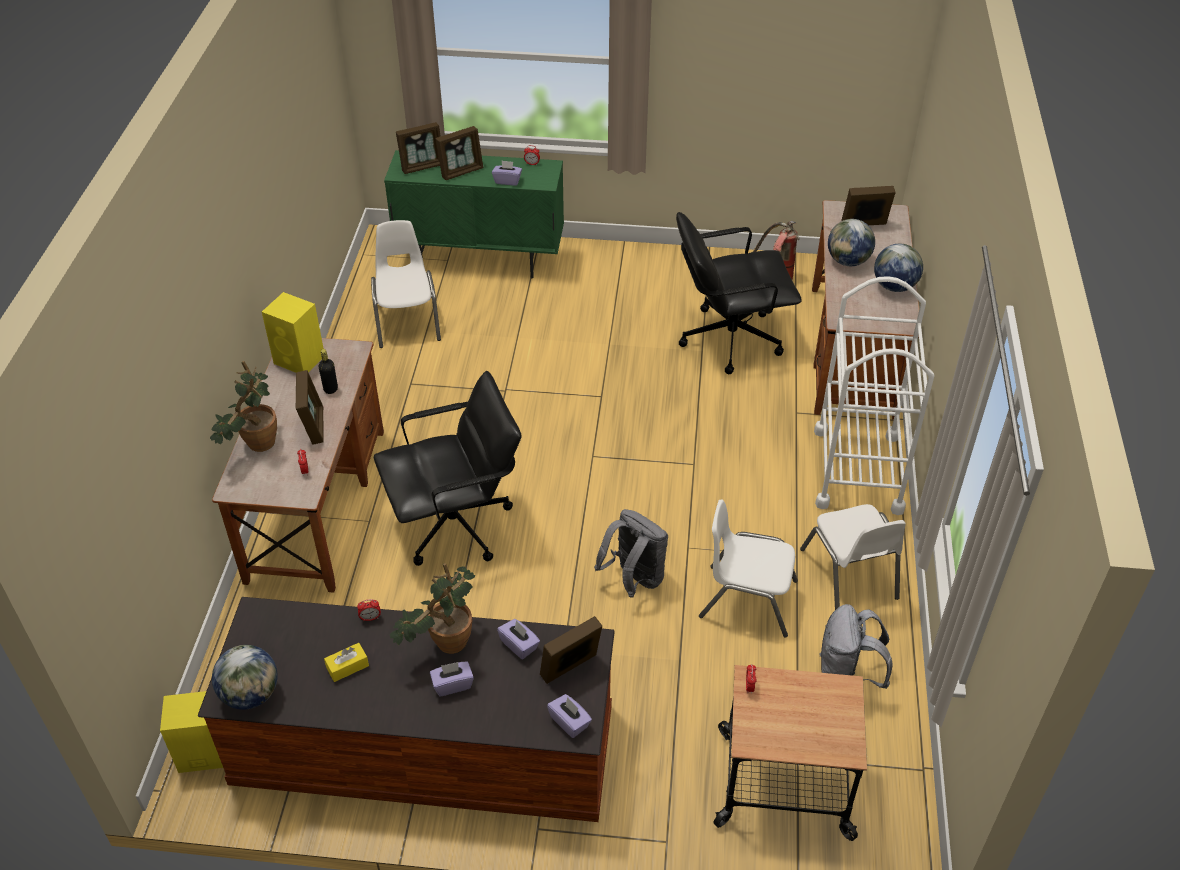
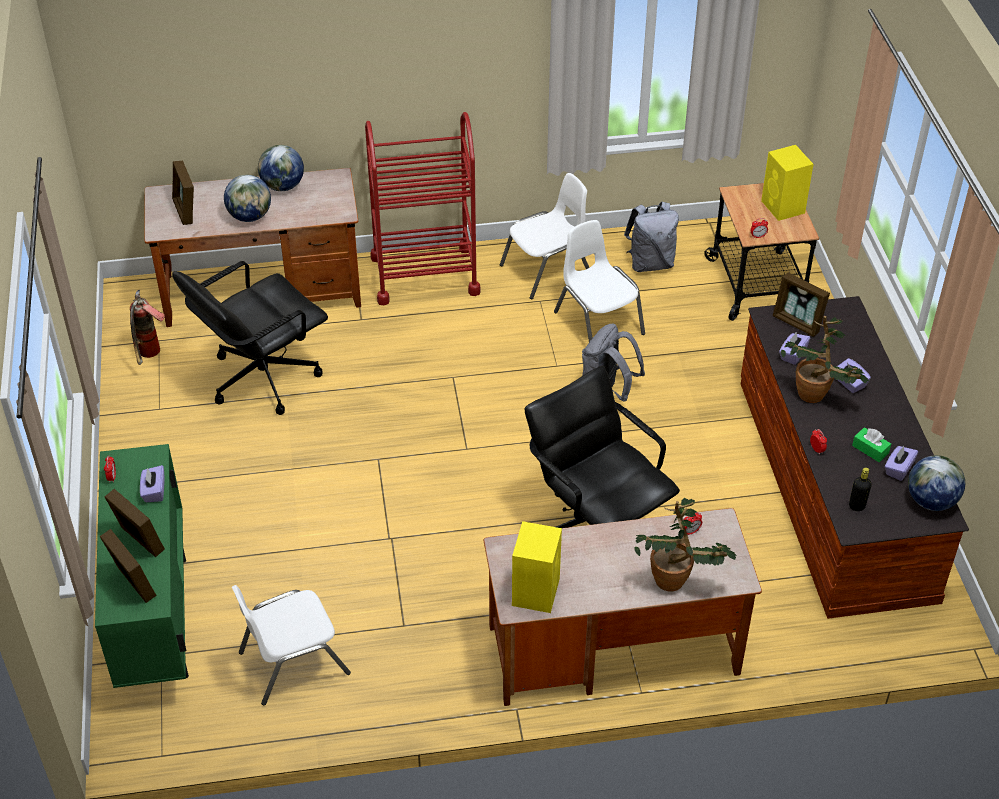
camera: 105 degrees left, 0 degrees up
(200, 753) = (926, 634): yellow speaker -> yellow speaker (783, 207)
(314, 426) = (629, 545): picture frame -> none
(330, 389) = (571, 549): black bottle -> black bottle (857, 506)
(347, 667) = (870, 449): yellow tissue box -> green tissue box
(570, 722) = (843, 314): purple tissue box -> purple tissue box (898, 469)
(729, 338) = (262, 378): black office chair -> black office chair turned 75 degrees clockwise
(747, 599) = (598, 323): white chair -> white chair turned 150 degrees clockwise
(858, 470) = (425, 275): white cart -> red cart

